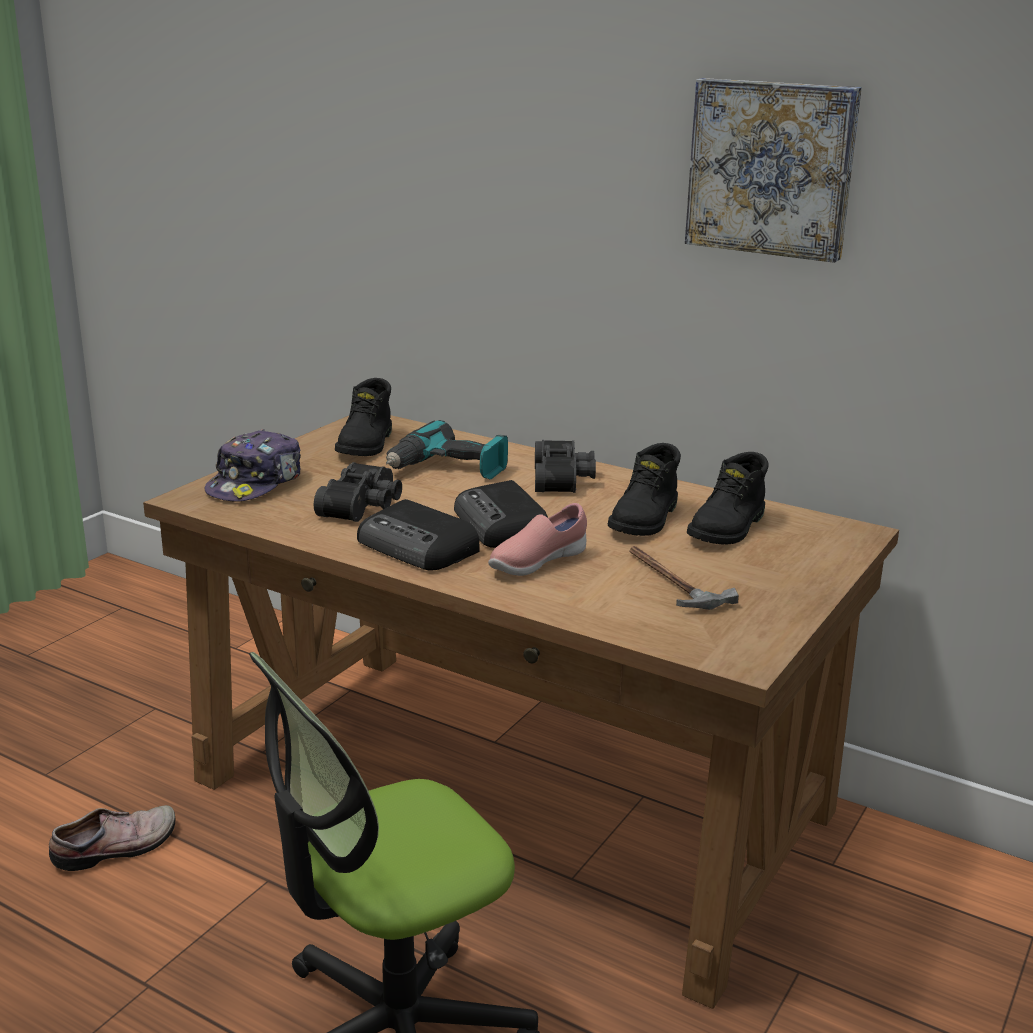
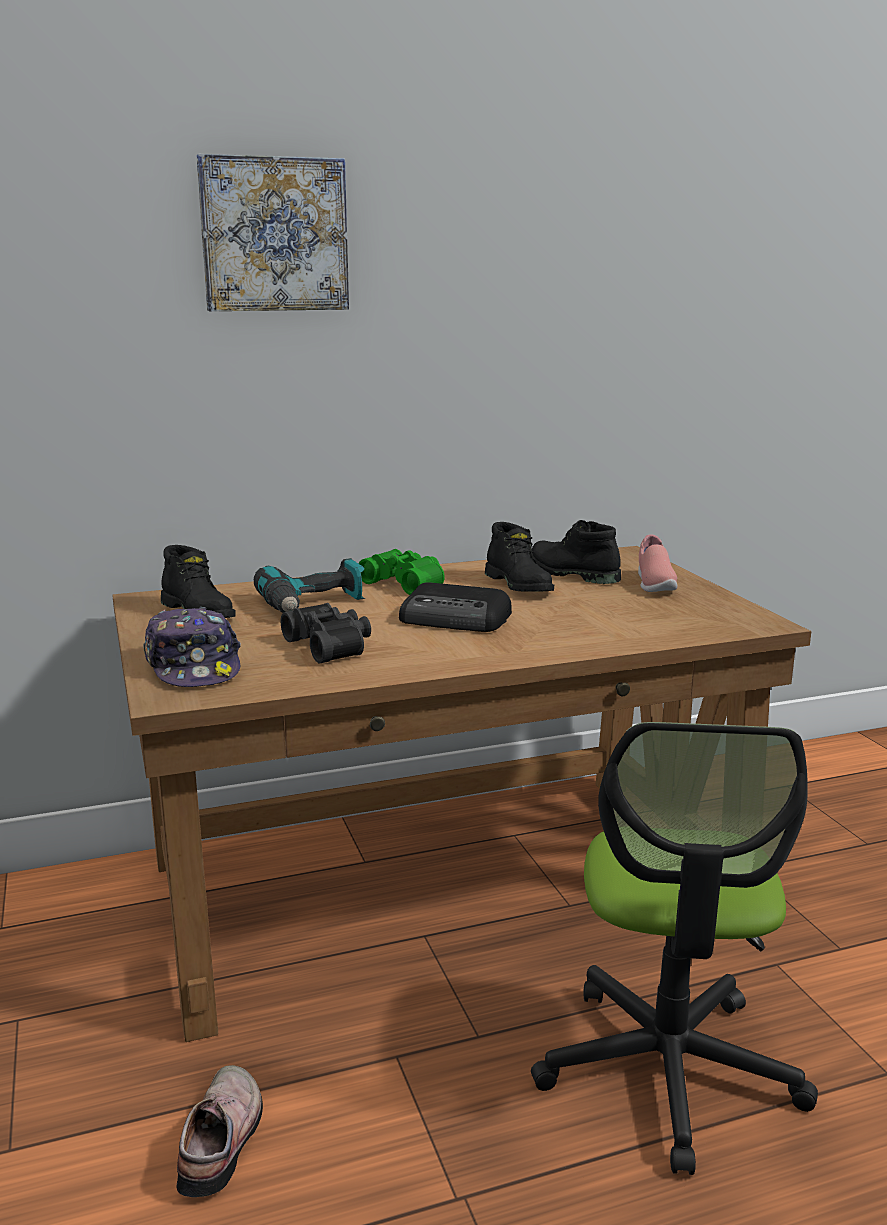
camera: 50 degrees left, 5 degrees down
(418, 547) = (448, 650): radio -> none
(536, 563) = (539, 628): pink shoe -> pink shoe (654, 584)
(564, 479) = (406, 583): black binoculars -> green binoculars
(670, 581) = (628, 607): hammer -> none
(728, 529) = (571, 573): black boot -> black boot turned 150 degrees clockwise
(772, 168) = (518, 284): picture -> picture (273, 235)

